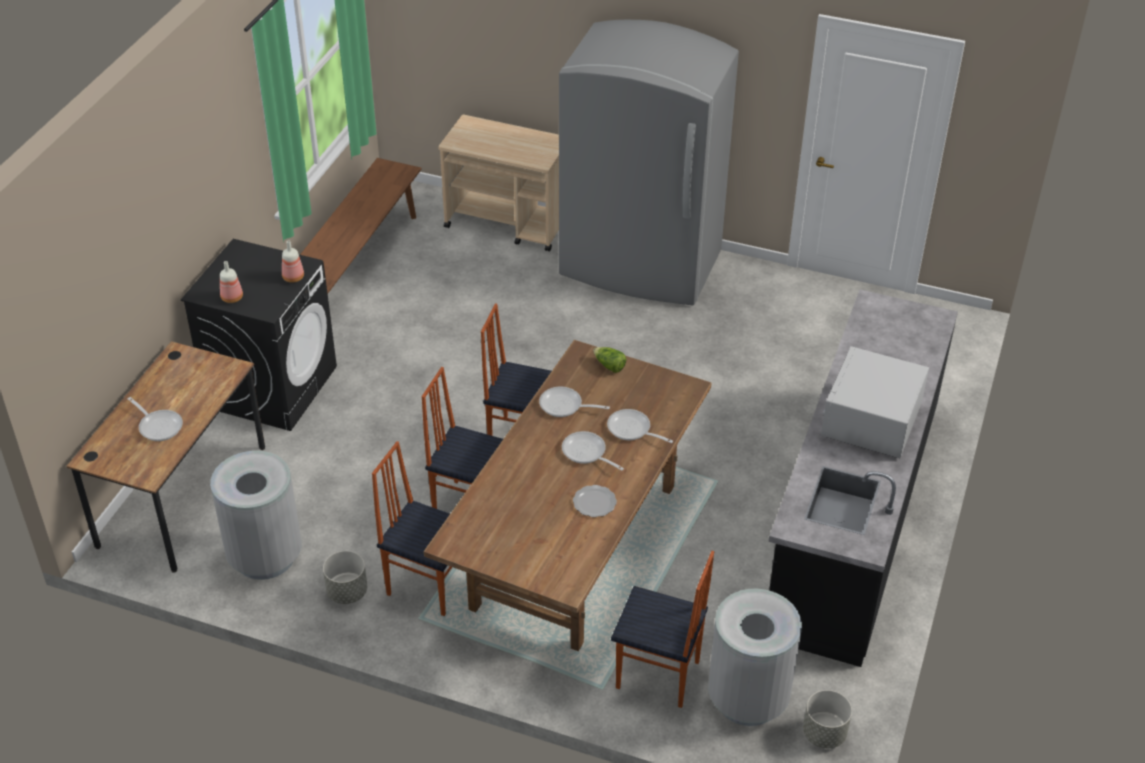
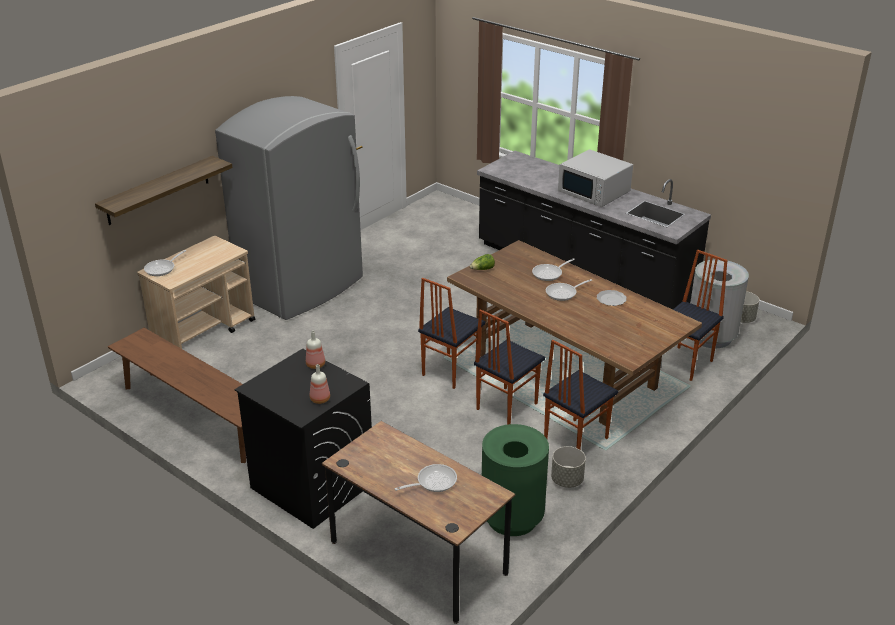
camera: 70 degrees left, 10 degrees down
(265, 556) = (512, 518): grey trash can -> green trash can
(508, 47) = (158, 190): none -> shelf
(564, 406) = (513, 292): frying pan -> frying pan (162, 268)

